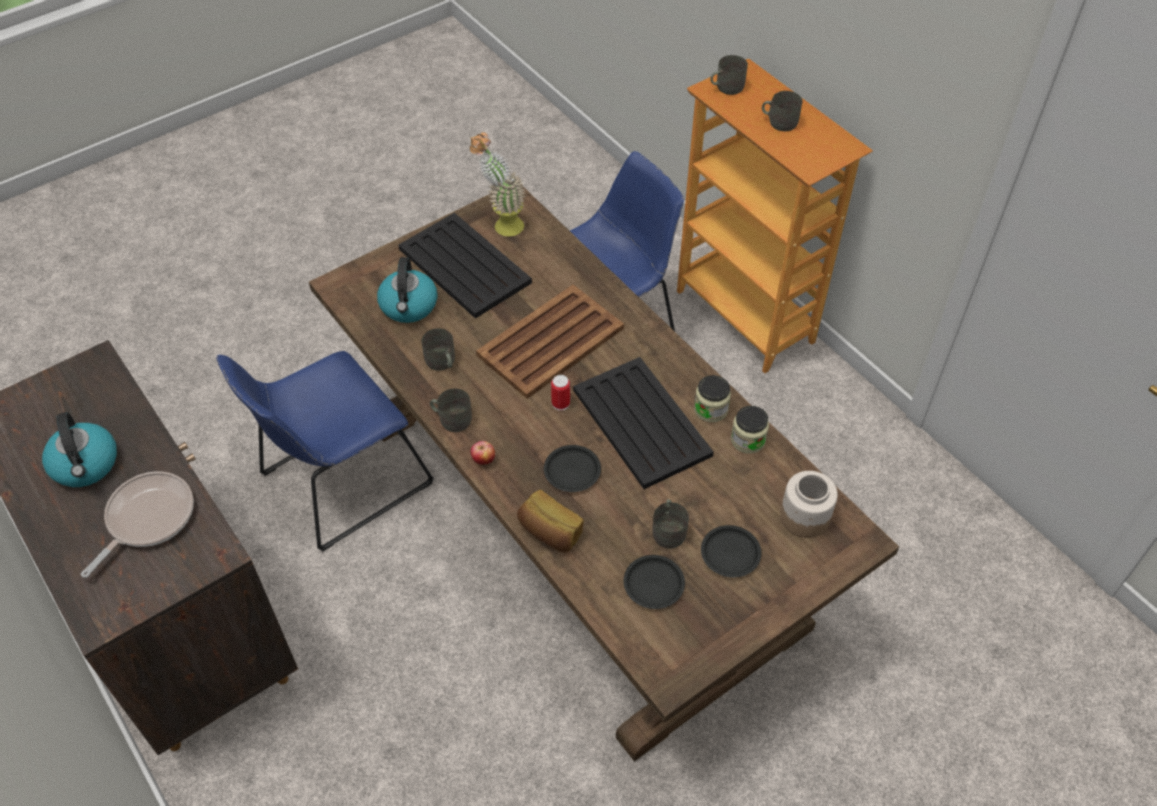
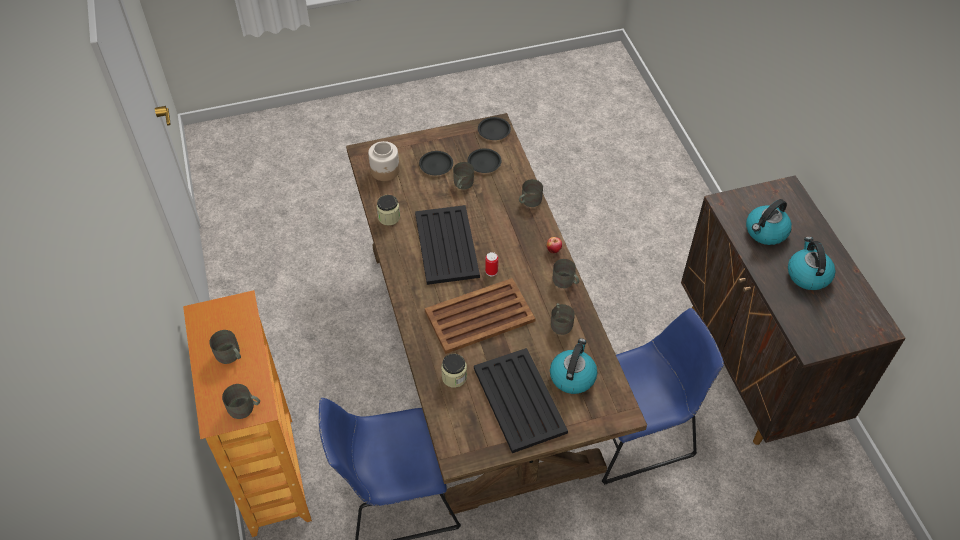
camera: 160 degrees left, 0 degrees up
(147, 519) = (765, 232): frying pan -> kettle
(501, 224) = (475, 432): potted plant -> none
(550, 532) = (529, 201): bread -> grey mug
(572, 471) = (502, 229): black plate -> black plate (493, 130)
(710, 409) = (399, 241): jar -> jar (454, 377)

